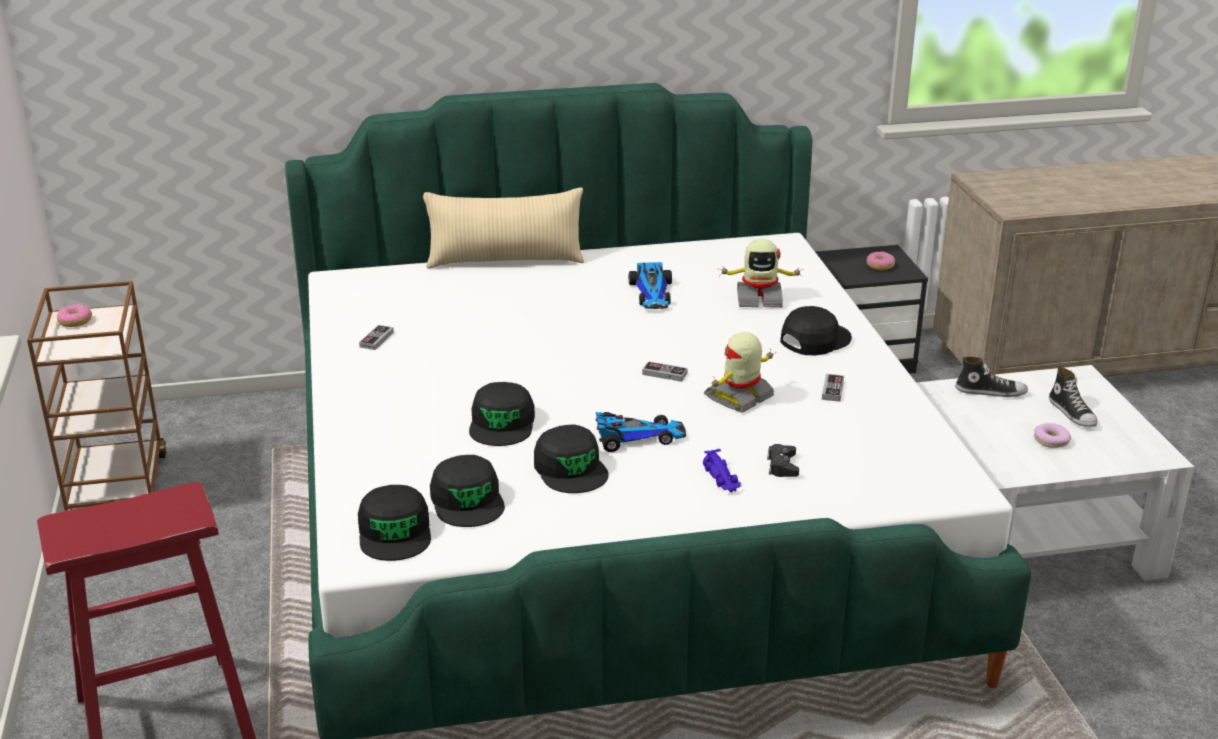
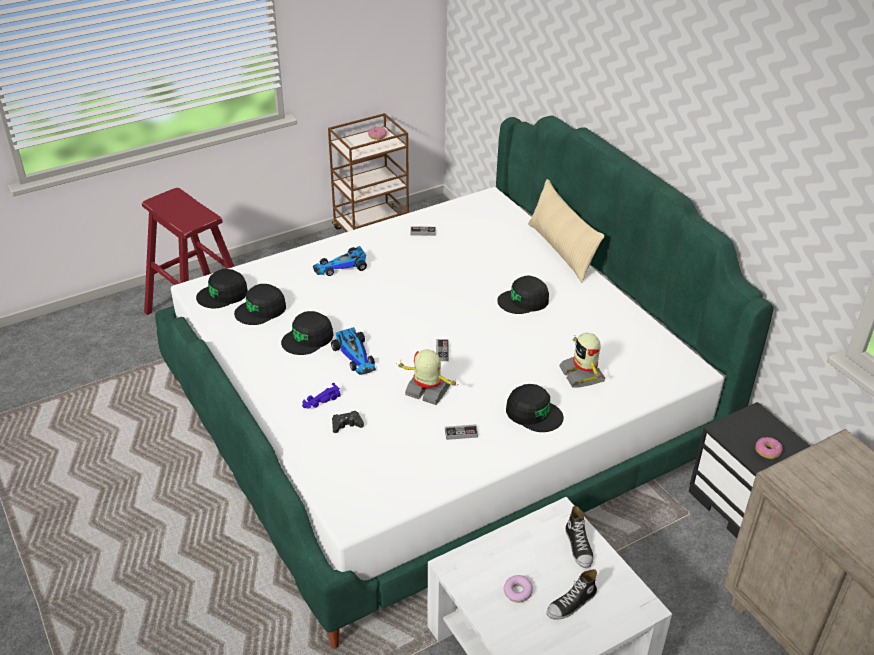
camera: 70 degrees right, 10 degrees up
(502, 424) = (347, 301): black cap -> black cap (524, 301)
(653, 294) = (555, 323): toy car -> toy car (341, 267)

